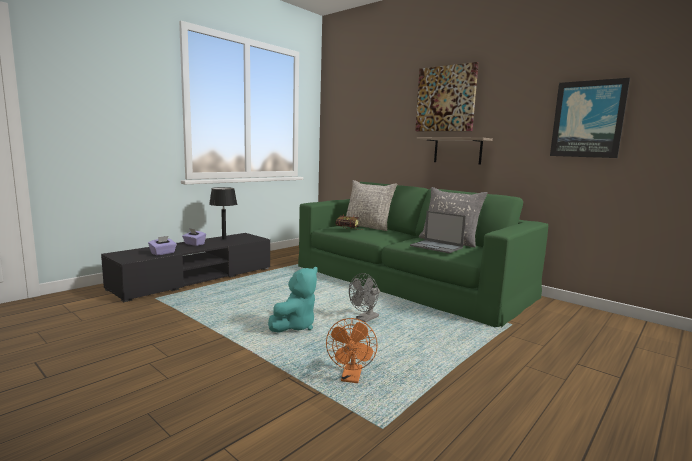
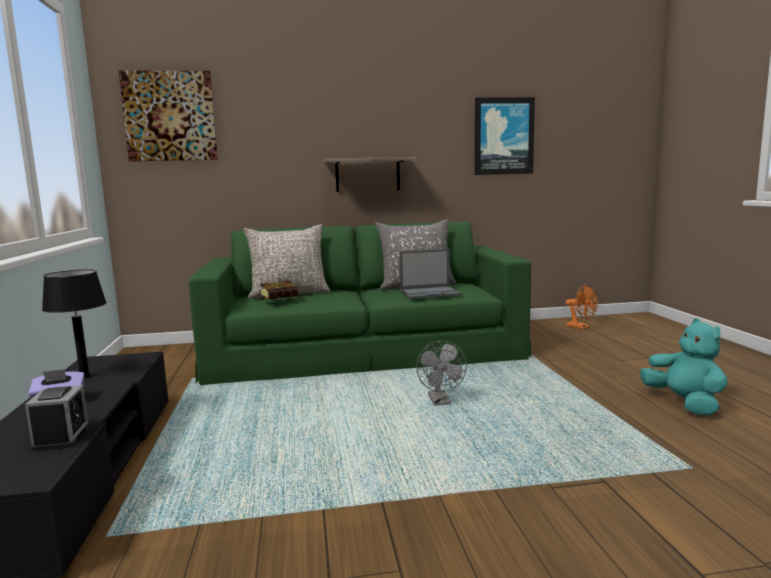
camera: 50 degrees left, 0 degrees up
(163, 253) = (61, 437): purple tissue box -> alarm clock
(295, 326) = (409, 444): turquoise plush toy -> turquoise plush toy (684, 403)
(351, 378) = (580, 452): orange fan -> orange fan (581, 327)
(446, 99) = (343, 108): picture -> picture (170, 116)

